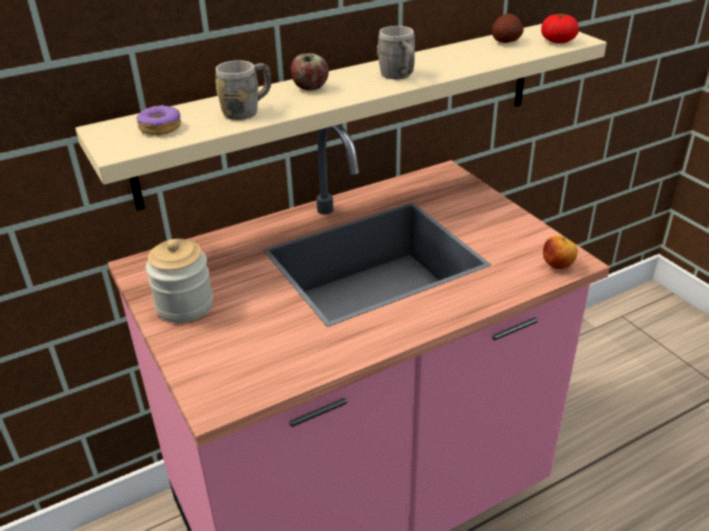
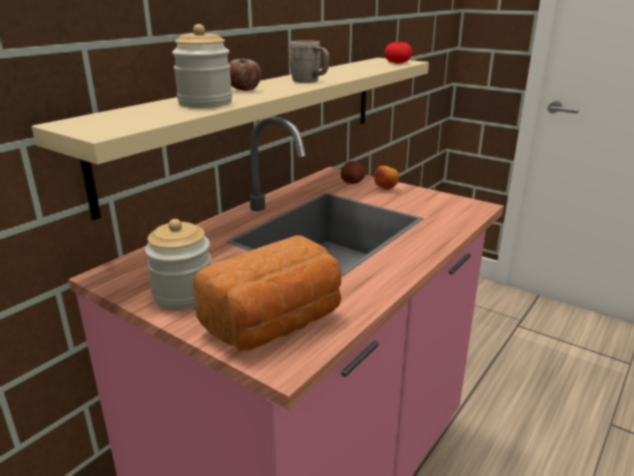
camera: 25 degrees left, 10 degrees down
(160, 128) = (131, 117): donut -> none
(239, 360) = (276, 323): none -> bread
(247, 110) = (205, 103): grey mug -> jar
(506, 41) = (362, 64): potato -> potato (352, 182)
(558, 266) = (470, 211): apple -> apple (386, 189)

